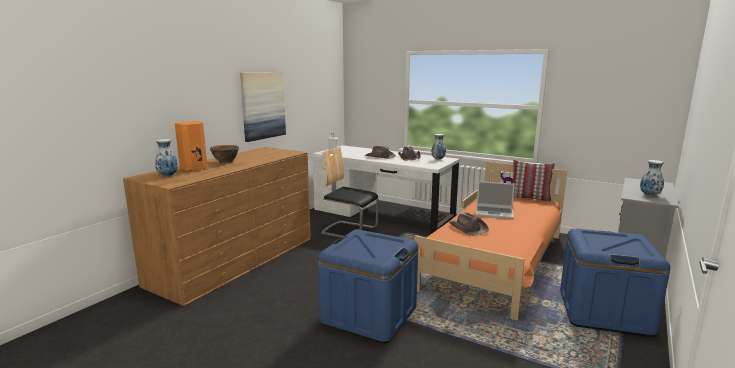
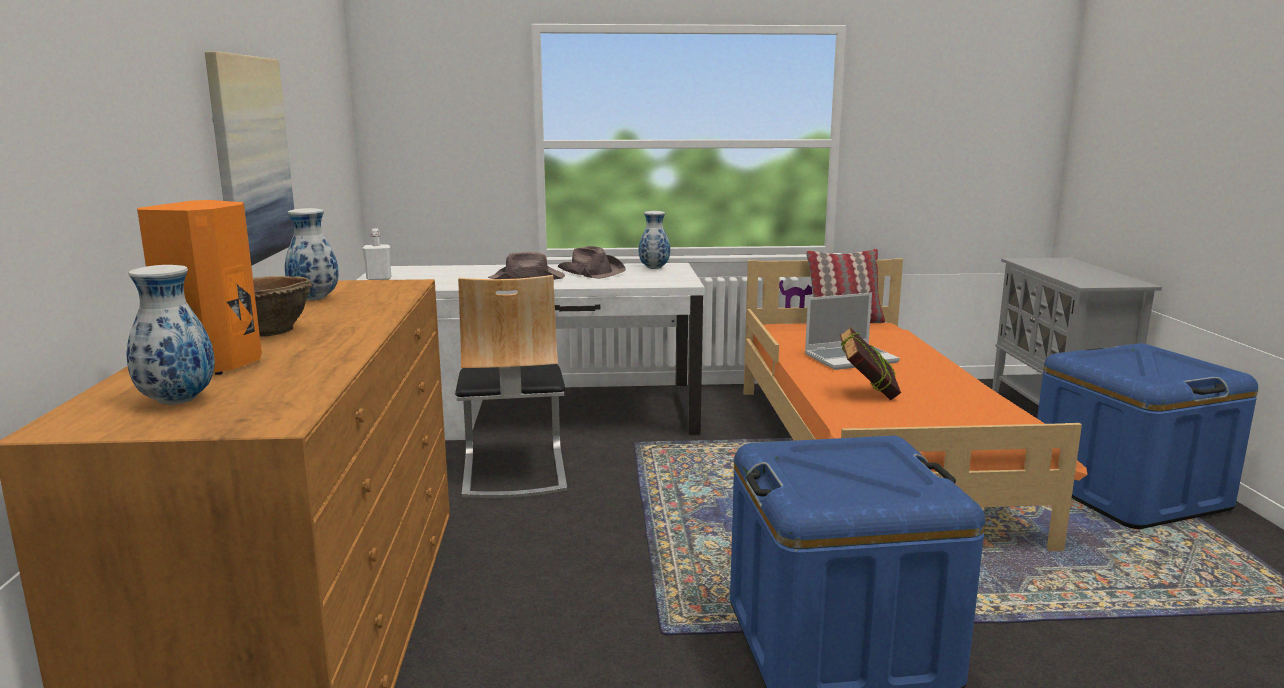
camera: 35 degrees left, 0 degrees up
(349, 230) = (513, 470): chair -> chair turned 90 degrees counterclockwise
(468, 228) = (867, 394): brown hat -> book
(650, 195) = (1098, 278): vase -> vase (315, 299)

